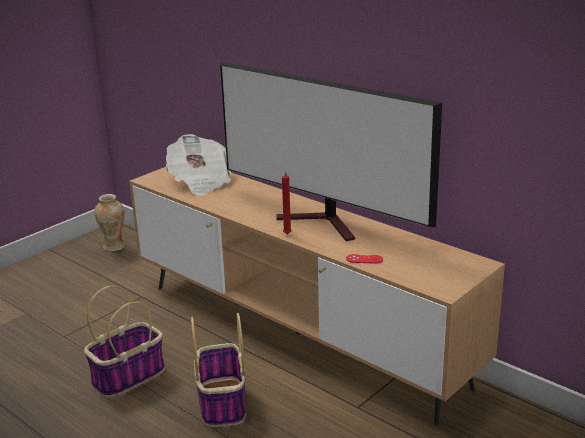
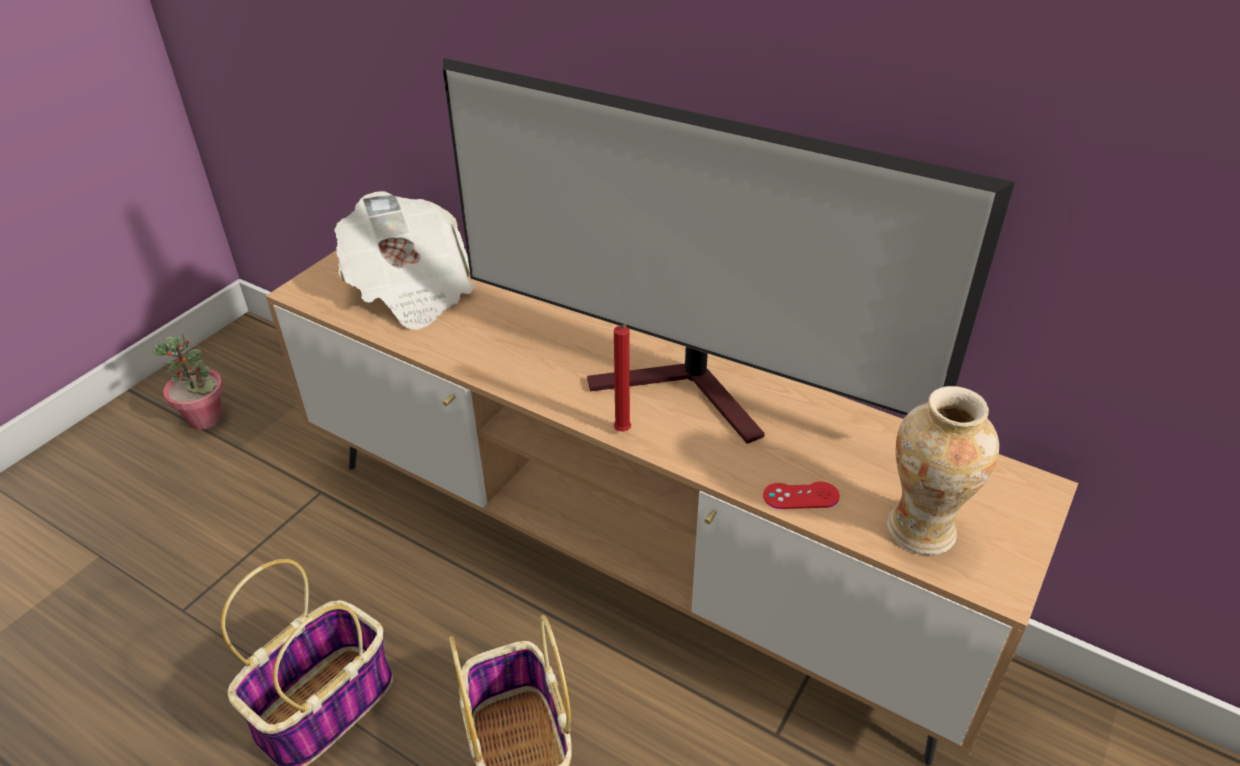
camera: 10 degrees left, 15 degrees up
(87, 263) = (205, 418): none -> potted plant
(114, 246) = (251, 373): vase -> vase (921, 530)

